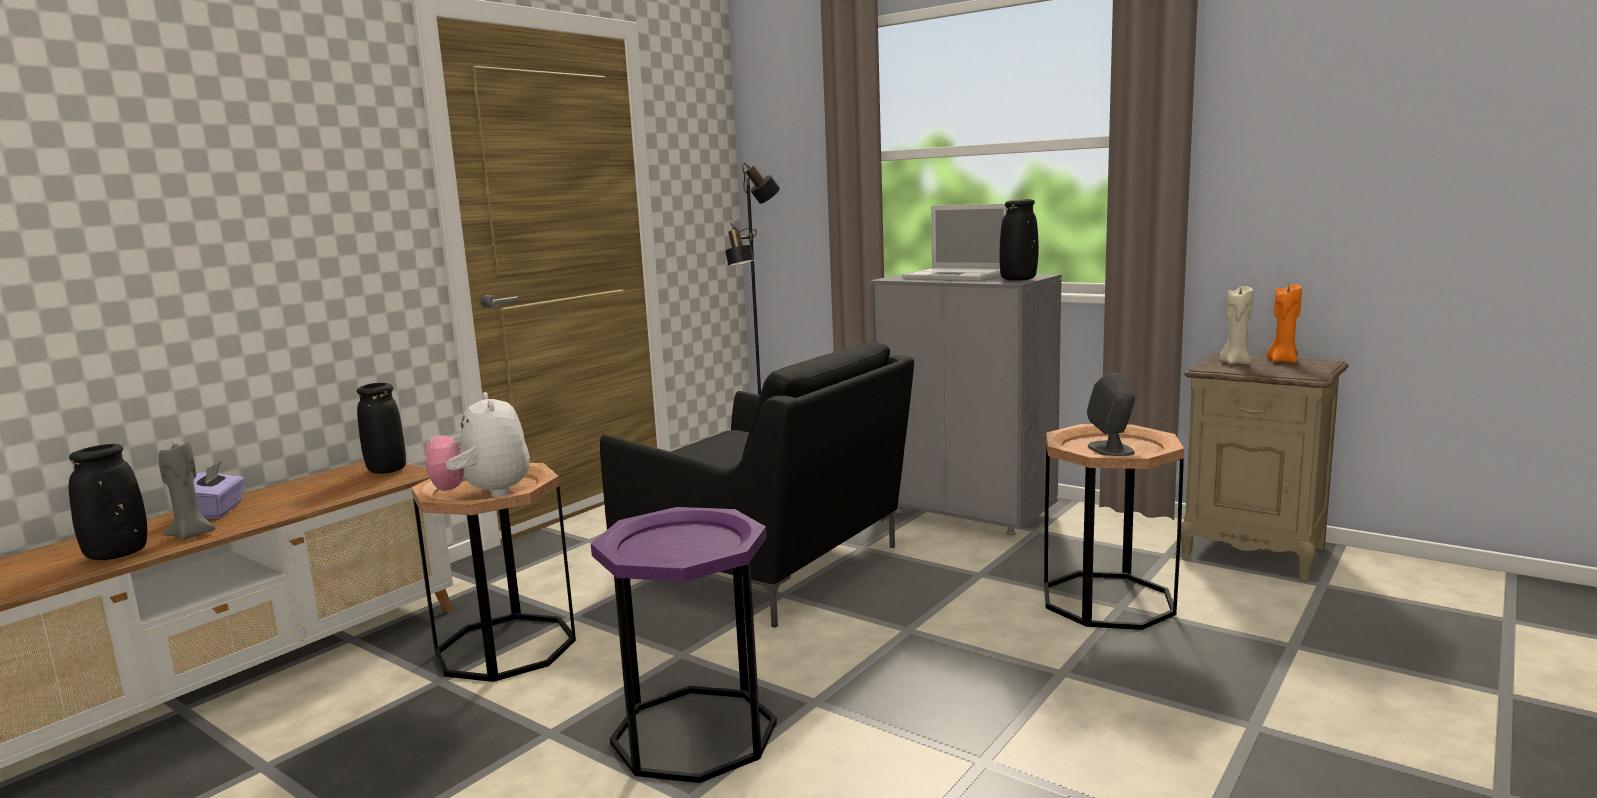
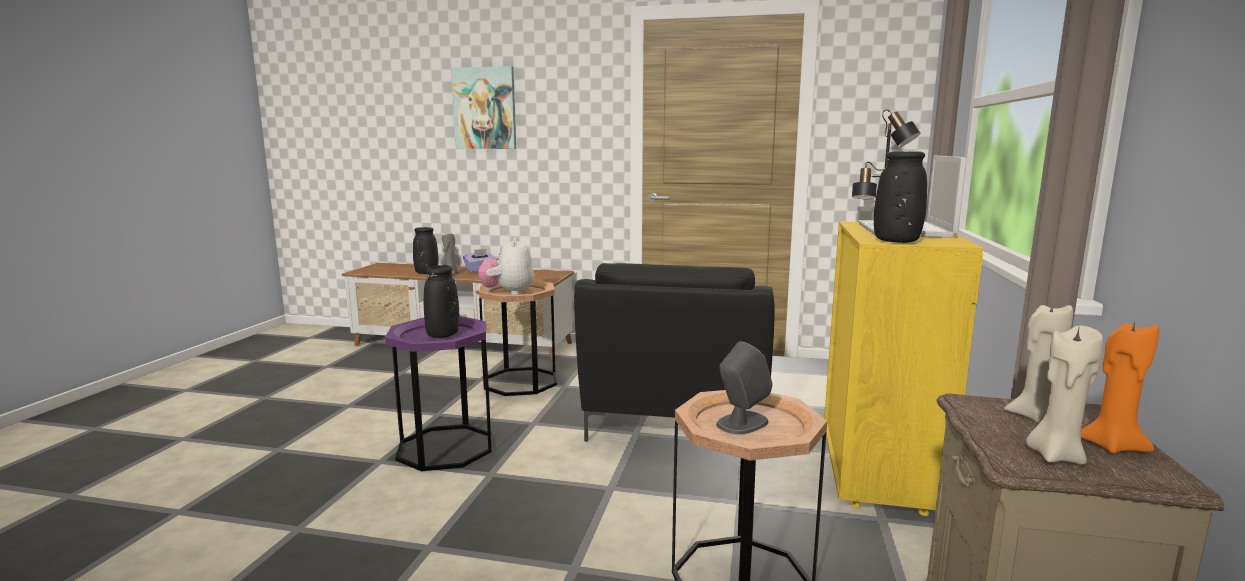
camera: 65 degrees right, 0 degrees up
(137, 160) = (485, 108): none -> picture
(386, 470) = (550, 276): black vase -> black vase (443, 335)
(484, 495) = (508, 293): plush toy -> plush toy turned 45 degrees counterclockwise
(968, 514) = (878, 476): grey cabinet -> yellow cabinet
(1298, 369) = (1055, 456): none -> beige candle

